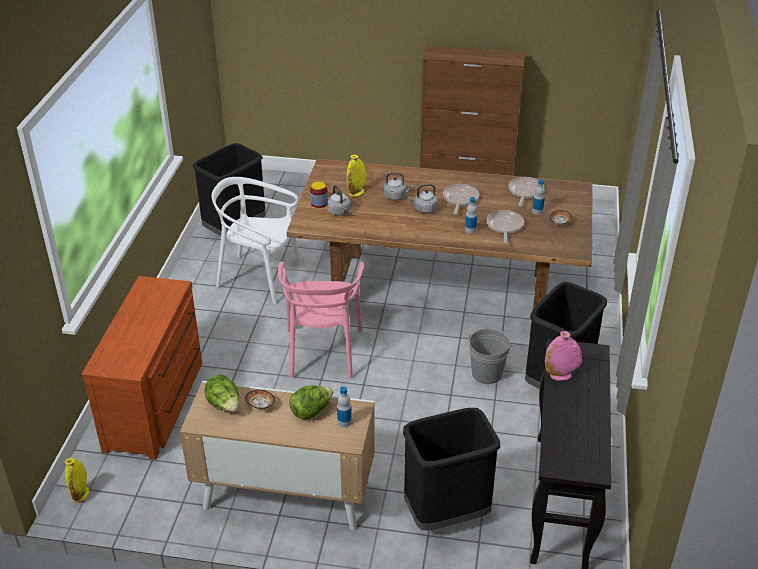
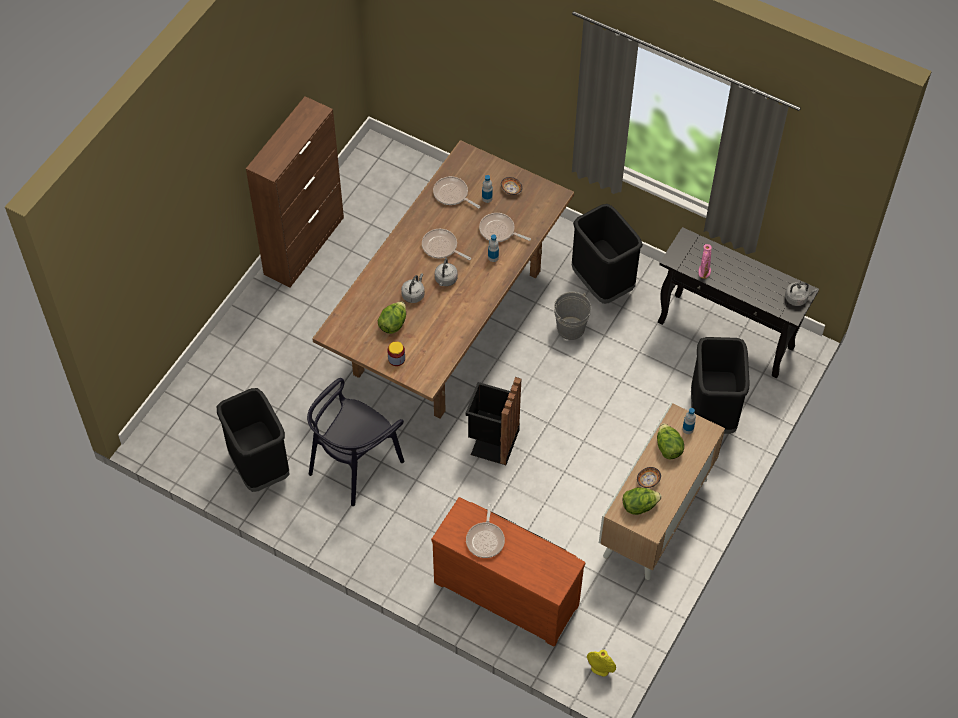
camera: 70 degrees left, 20 degrees up
(147, 307) = (485, 539): none -> frying pan
(259, 277) = (354, 464): white chair -> black chair
(323, 352) = (492, 442): pink chair -> black trash can
(339, 212) = (419, 347): grey kettle -> grey kettle (797, 298)
(356, 193) = (393, 324): yellow vase -> lettuce

